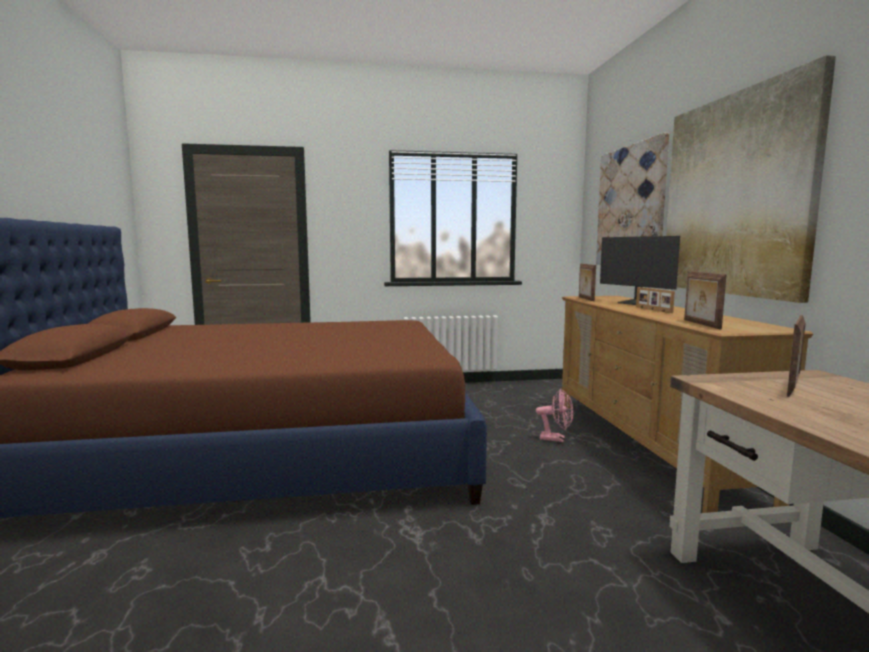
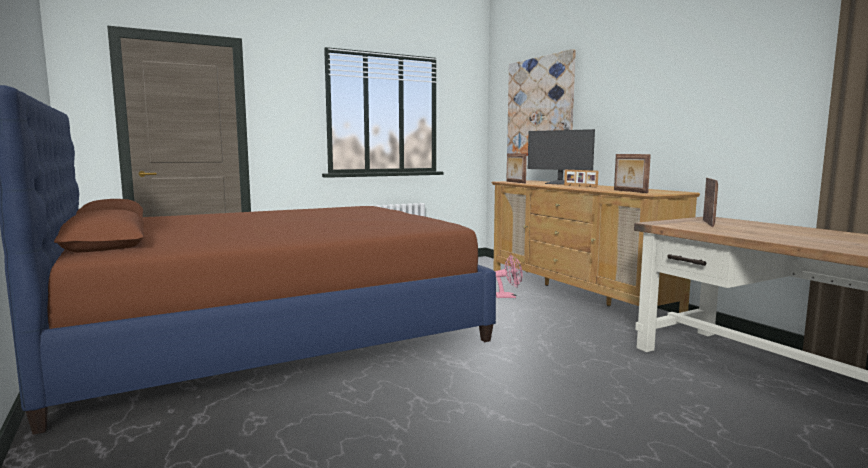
camera: 20 degrees left, 0 degrees up
(735, 195) = (635, 99): picture -> none

